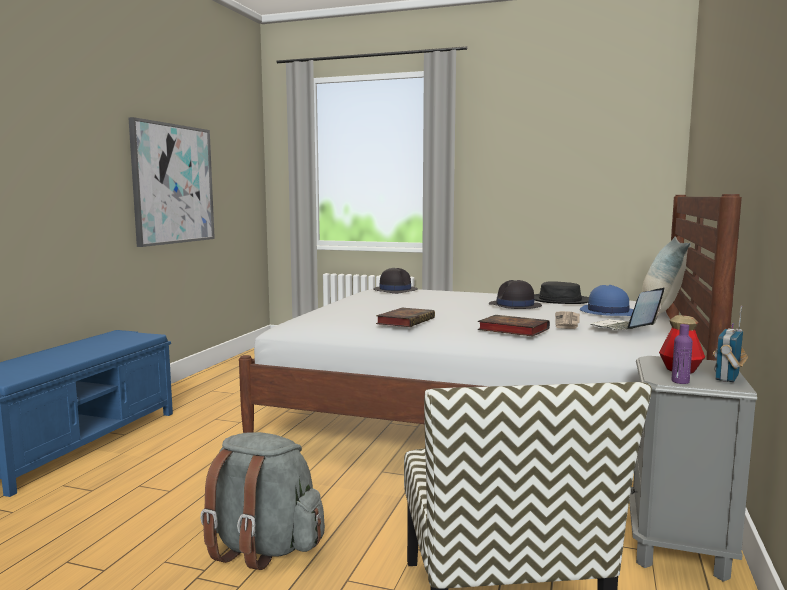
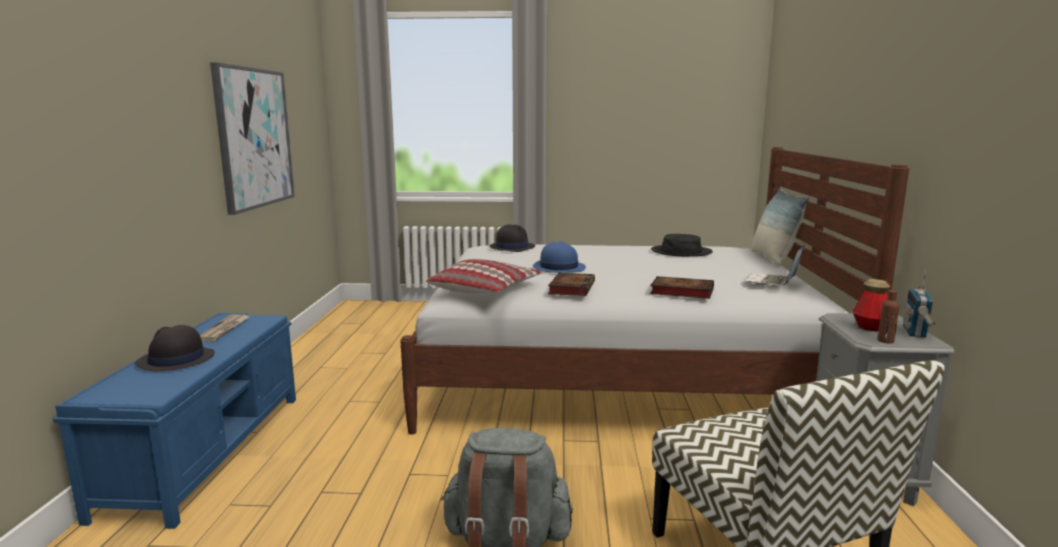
camera: 15 degrees left, 5 degrees up
(326, 319) = (486, 290): none -> pillow
(514, 306) = (649, 261): black hat -> black hat (175, 360)
(568, 322) = (718, 278): newspaper -> newspaper (224, 329)
(607, 312) = (737, 264): blue hat -> blue hat (558, 268)
(680, 381) = (885, 341): purple bottle -> brown bottle

